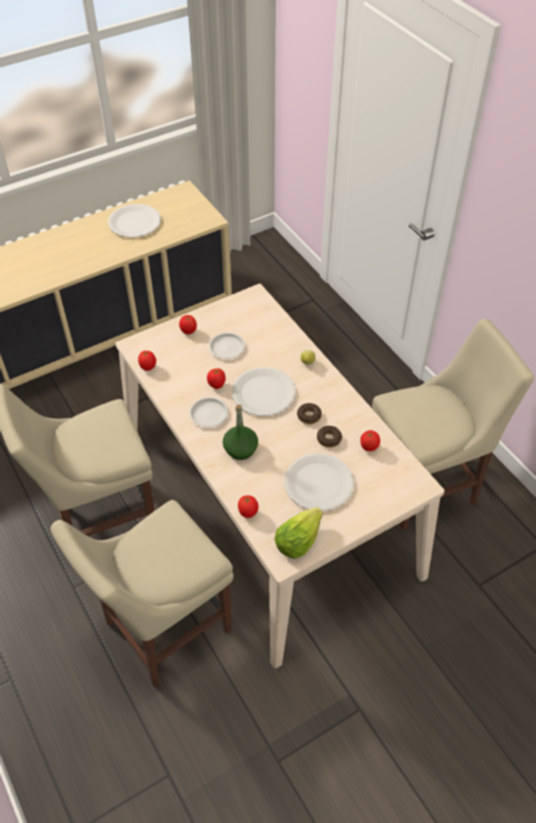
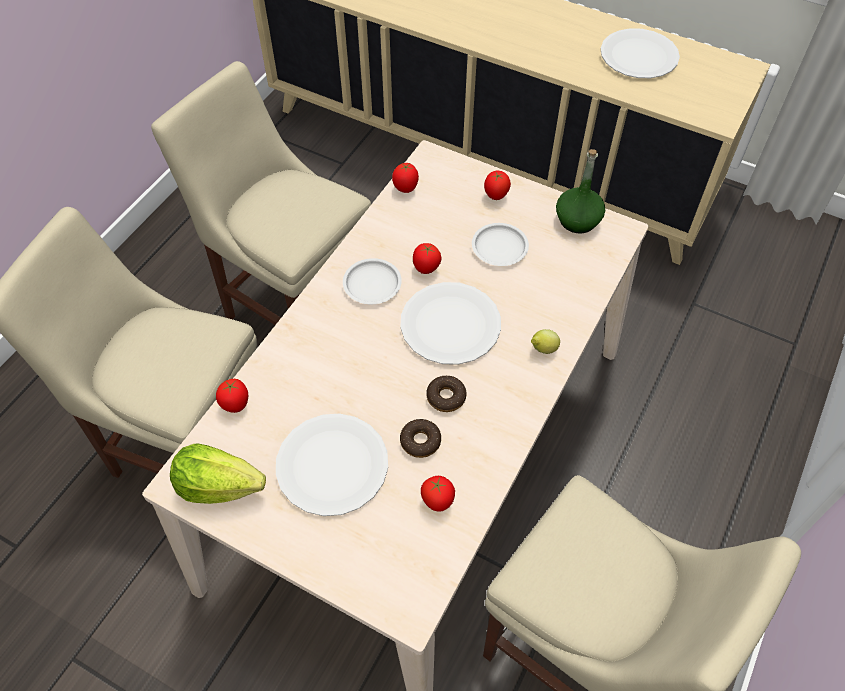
camera: 60 degrees right, 5 degrees up
(240, 449) = (335, 346): green bottle -> green bottle (577, 220)

